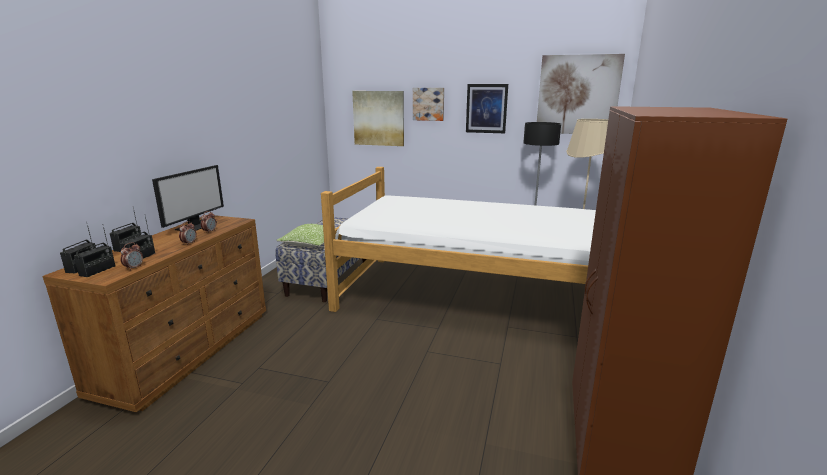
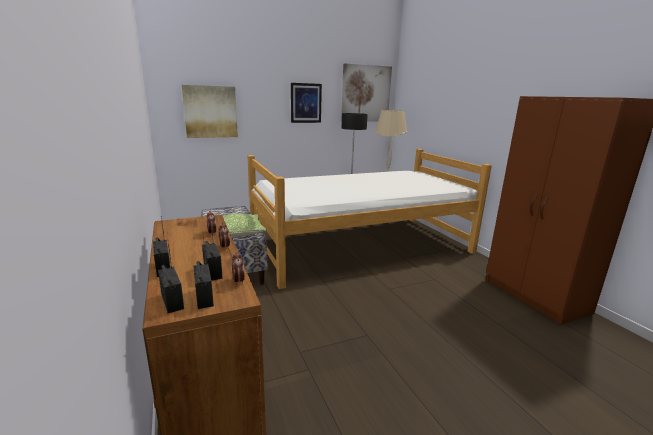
camera: 40 degrees left, 0 degrees up
(196, 225) = (178, 232): monitor -> none
(428, 104) = (258, 99): picture -> none

